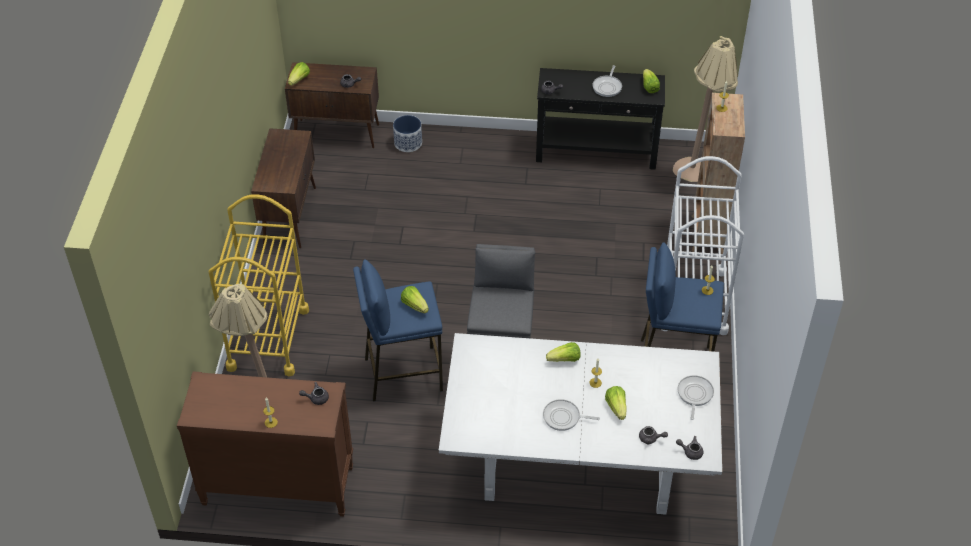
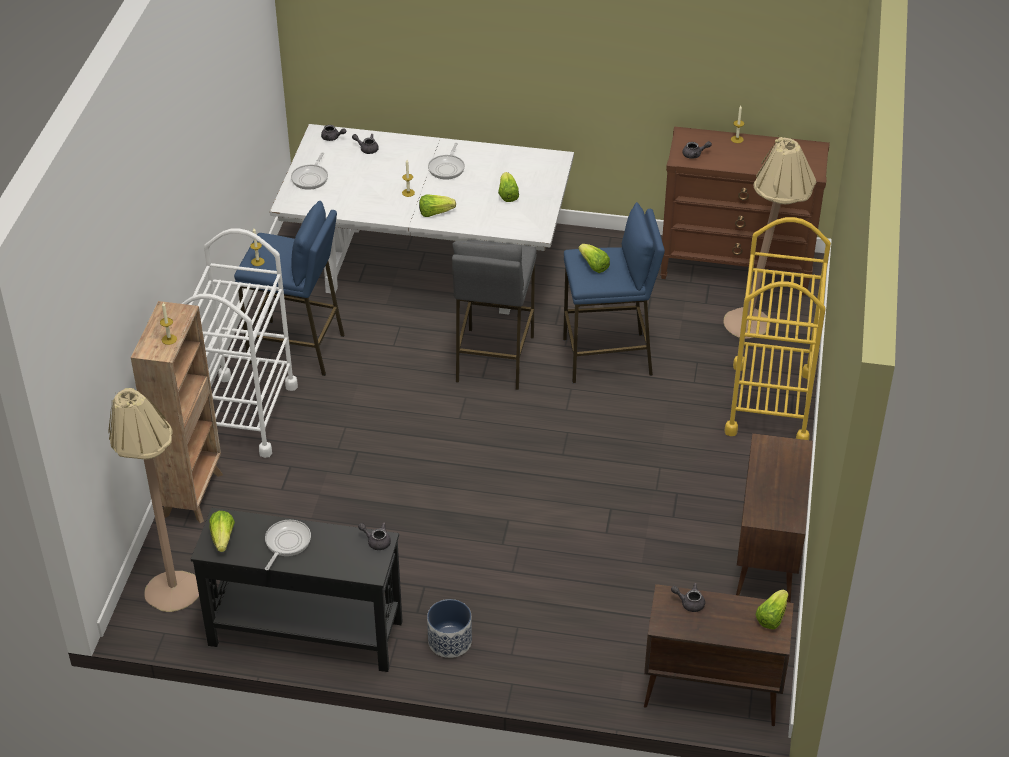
camera: 175 degrees left, 5 degrees down
(408, 143) = (596, 668): planter -> planter (449, 641)
(564, 417) = (447, 168): frying pan -> frying pan turned 90 degrees clockwise
(616, 407) = (392, 173): lettuce -> lettuce (507, 194)

